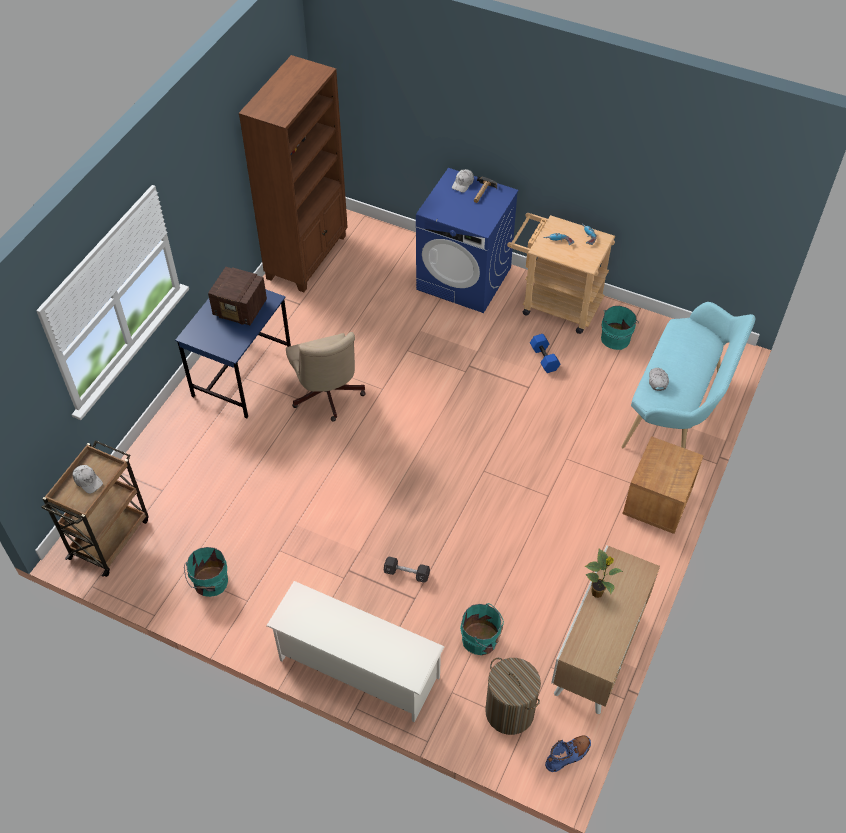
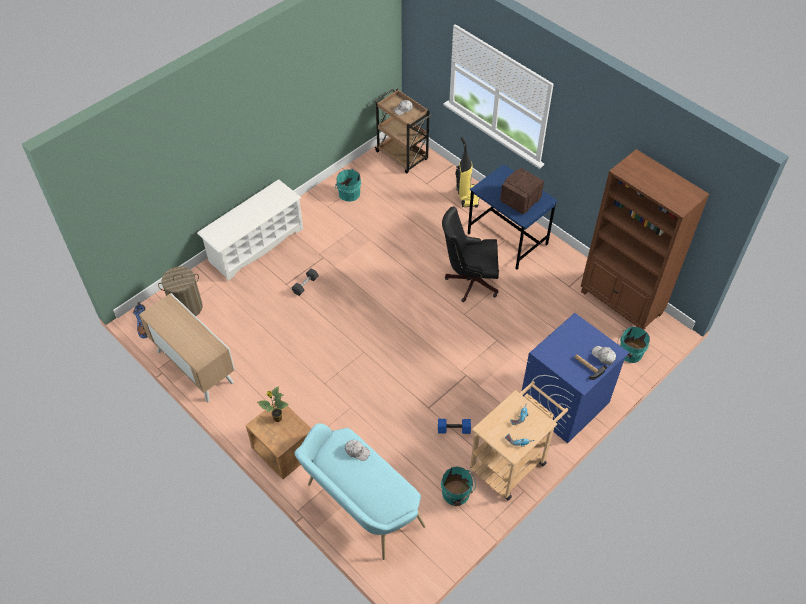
camera: 110 degrees right, 0 degrees up
(176, 436) = (467, 196): none -> vacuum cleaner
(327, 397) = (469, 281): beige office chair -> black office chair
(481, 639) = (239, 309): turquoise bucket -> turquoise bucket (630, 353)
(598, 593) = (198, 329): potted plant -> potted plant (277, 418)

